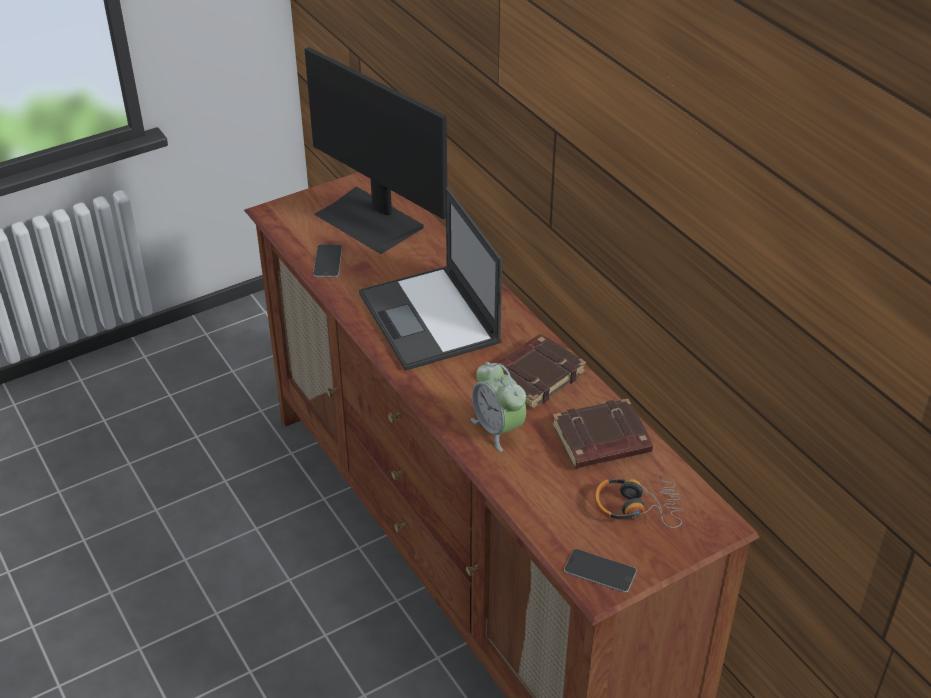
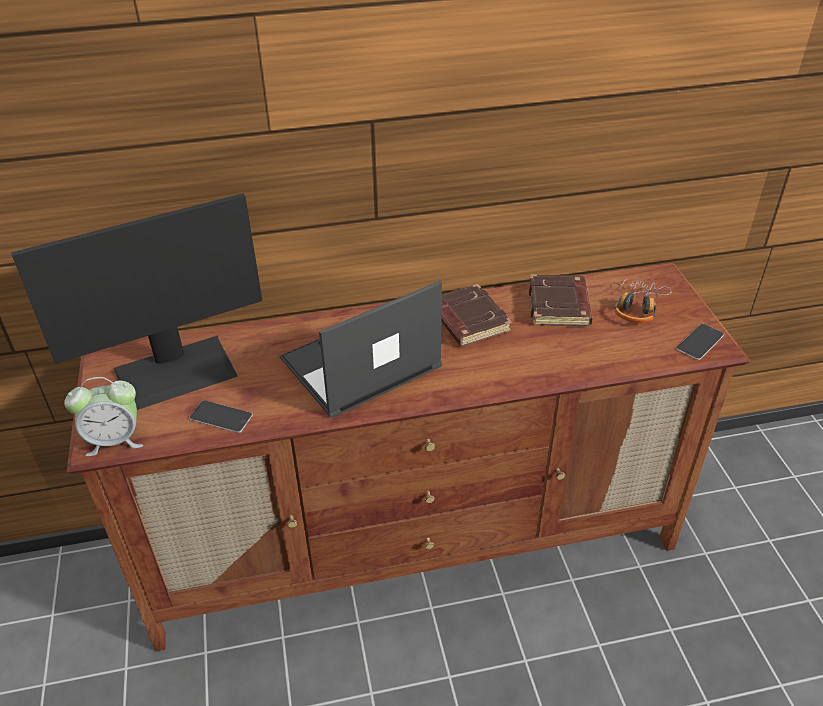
camera: 70 degrees left, 0 degrees up
(430, 319) = (359, 364): laptop -> laptop turned 150 degrees clockwise
(498, 429) = (526, 357): alarm clock -> alarm clock (115, 440)

